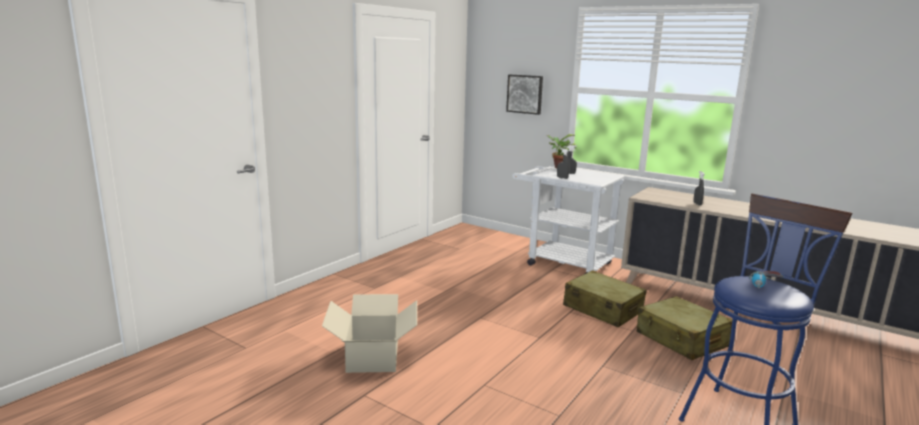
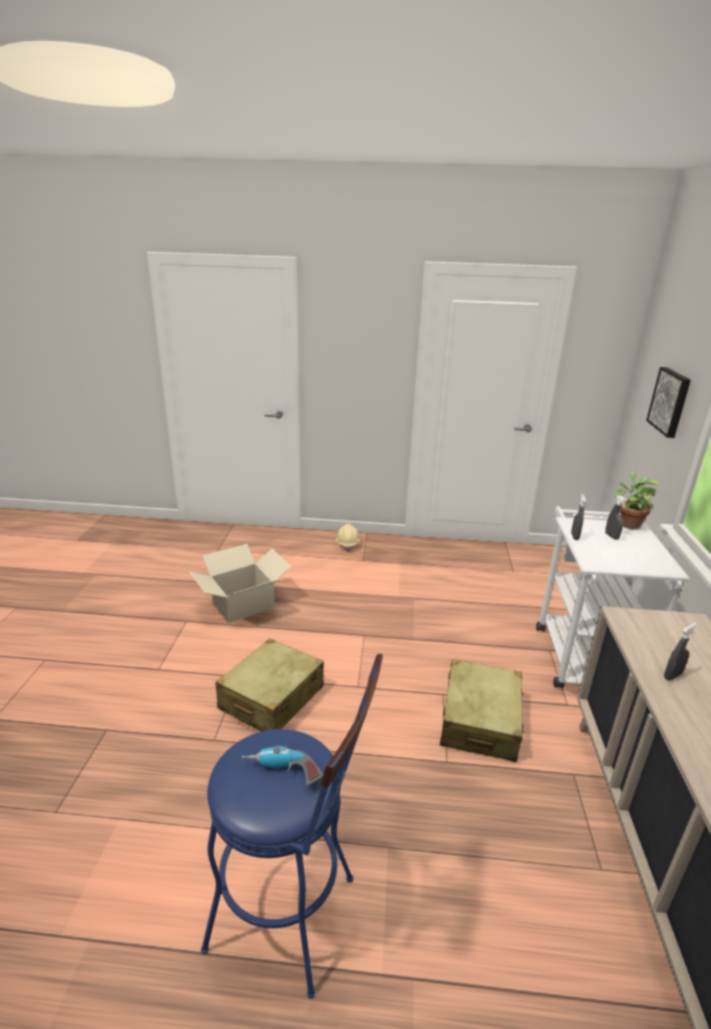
camera: 60 degrees right, 10 degrees up
(340, 286) = (347, 544): none -> beige hard hat
(682, 339) = (468, 820): beige suitcase -> beige suitcase (271, 698)

